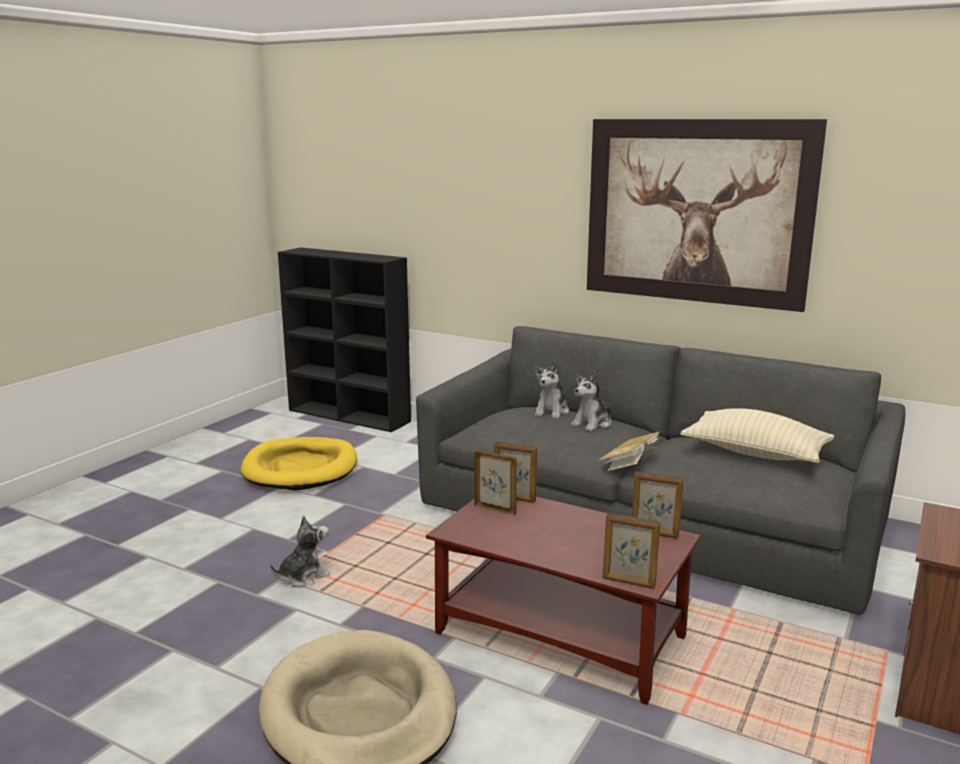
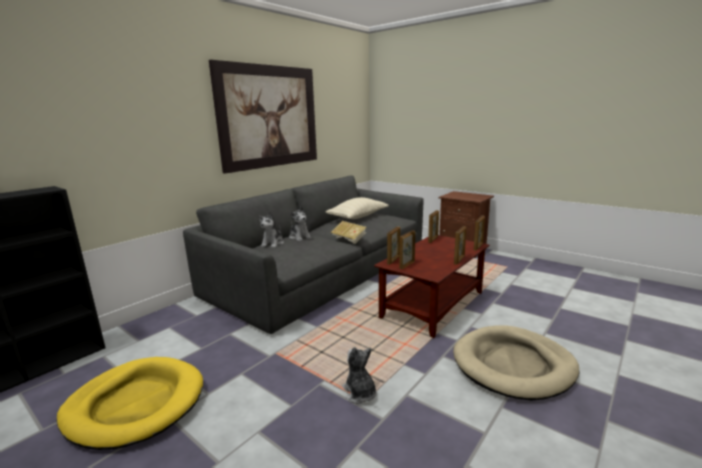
camera: 80 degrees left, 0 degrees up
(533, 556) = (459, 260): none -> picture frame
(552, 412) = (273, 243): plush toy -> plush toy turned 75 degrees clockwise

